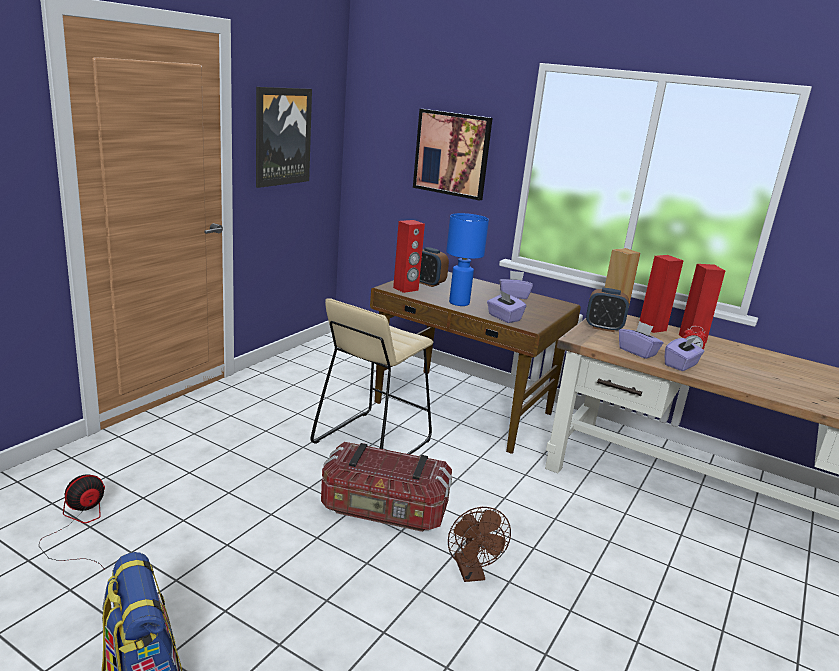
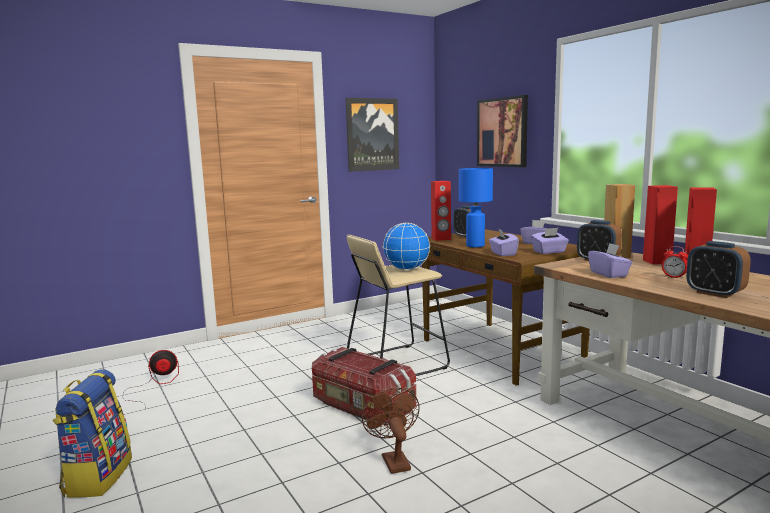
camera: 30 degrees right, 10 degrees down
(392, 336) = (406, 269): none -> globe
(471, 573) = (393, 460): brown fan -> brown fan turned 150 degrees clockwise
(681, 365) = (647, 283): purple tissue box -> purple tissue box (549, 252)
(742, 377) = (715, 293): none -> alarm clock

